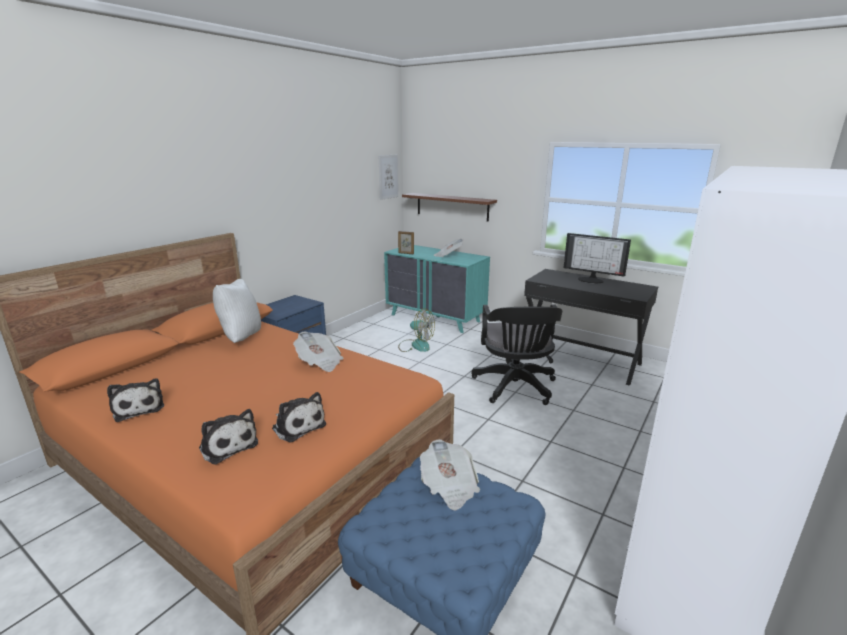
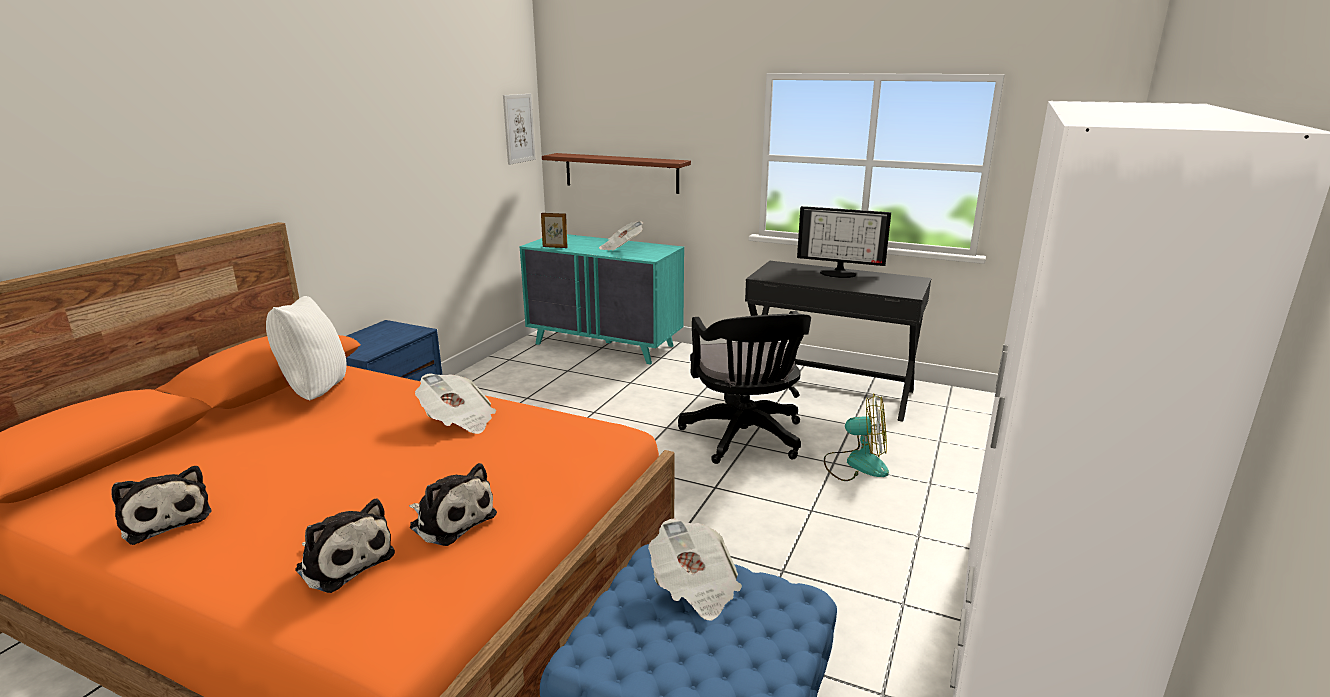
camera: 10 degrees left, 0 degrees up
(416, 345) = (583, 388): fan -> fan (856, 464)

